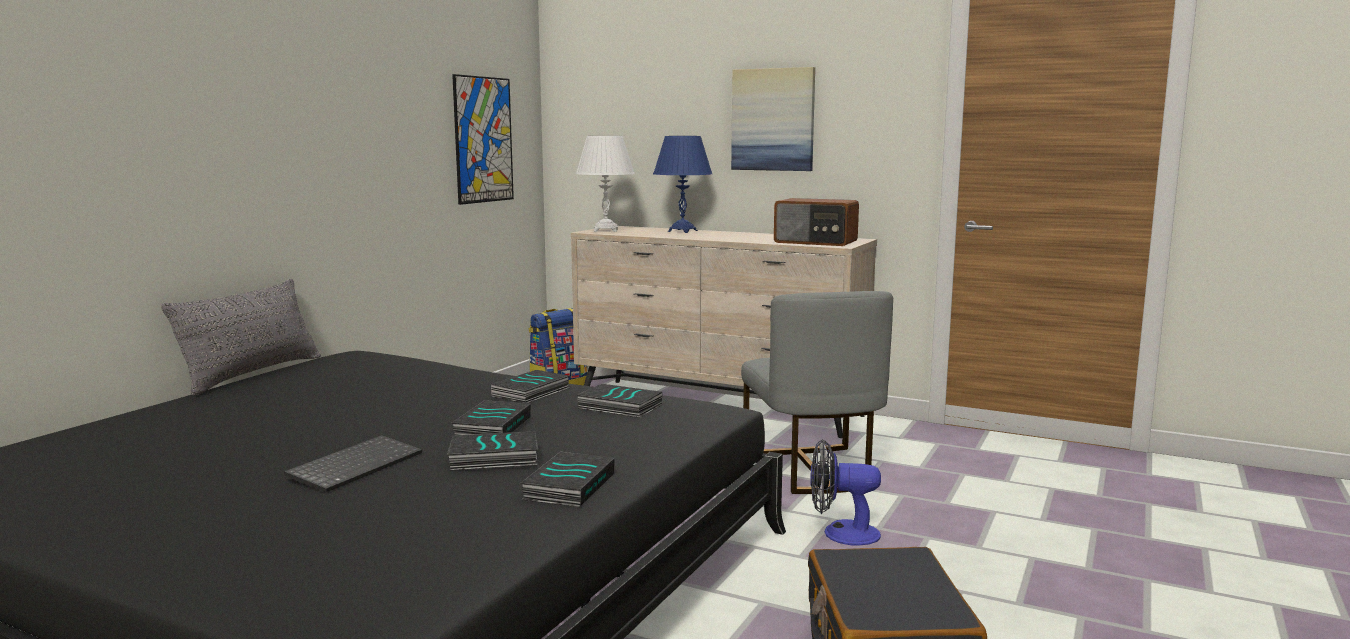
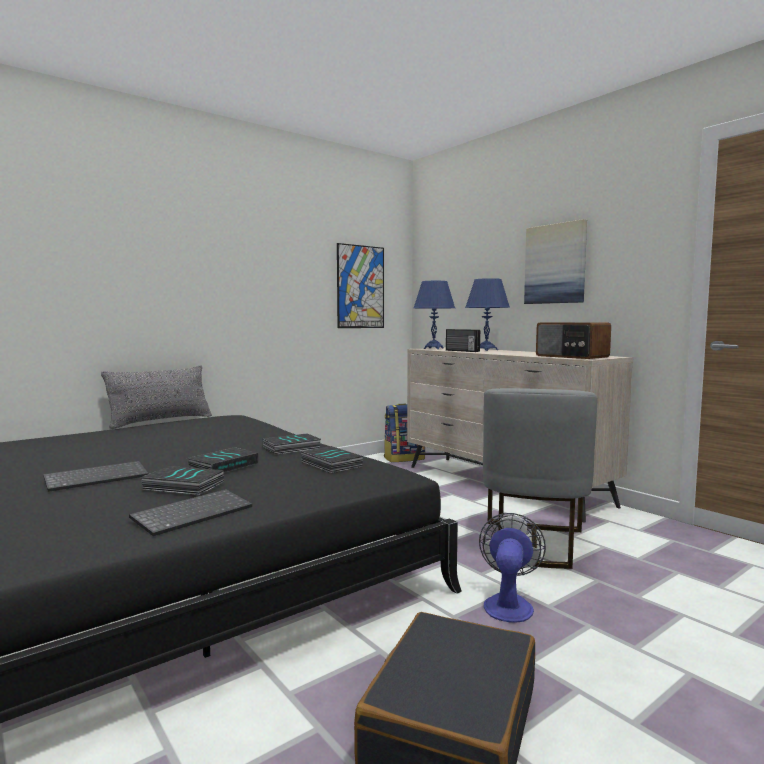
camera: 25 degrees right, 5 degrees down
(568, 486) = (193, 513): book -> keyboard
(606, 230) = (433, 348): white table lamp -> blue table lamp
(659, 235) = (461, 351): none -> radio
(841, 533) = (508, 603): fan -> fan turned 75 degrees clockwise

